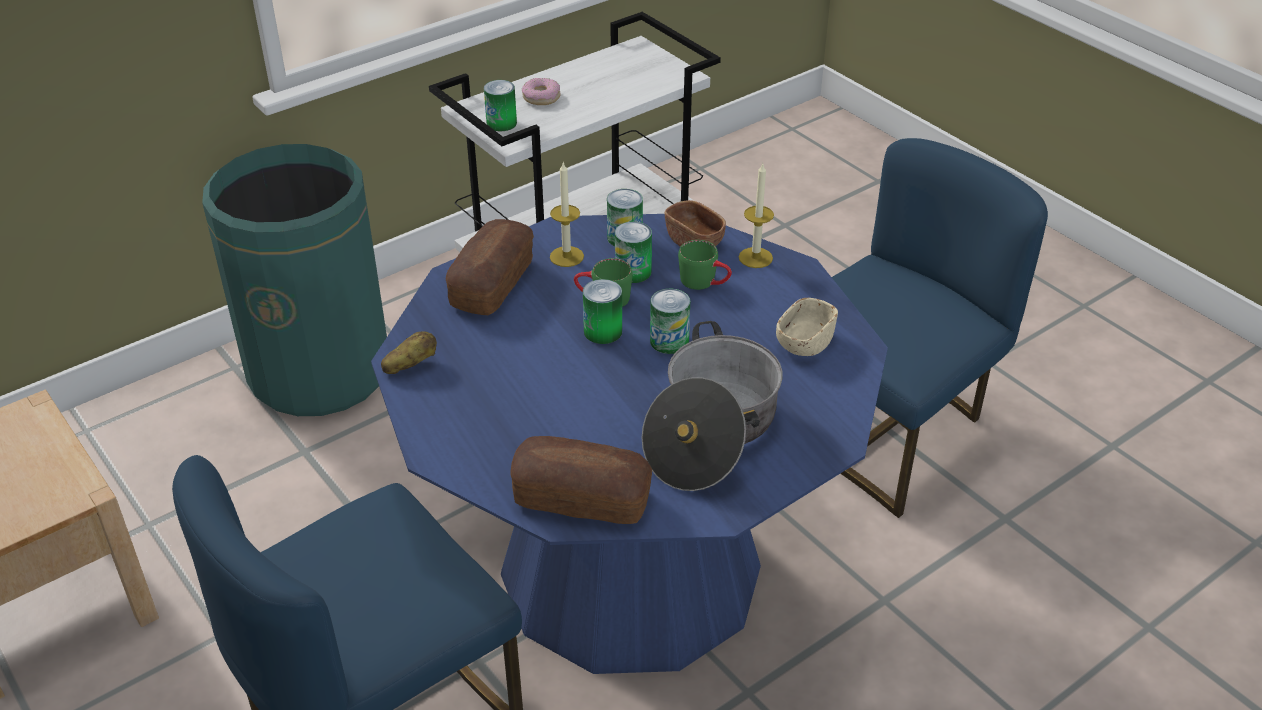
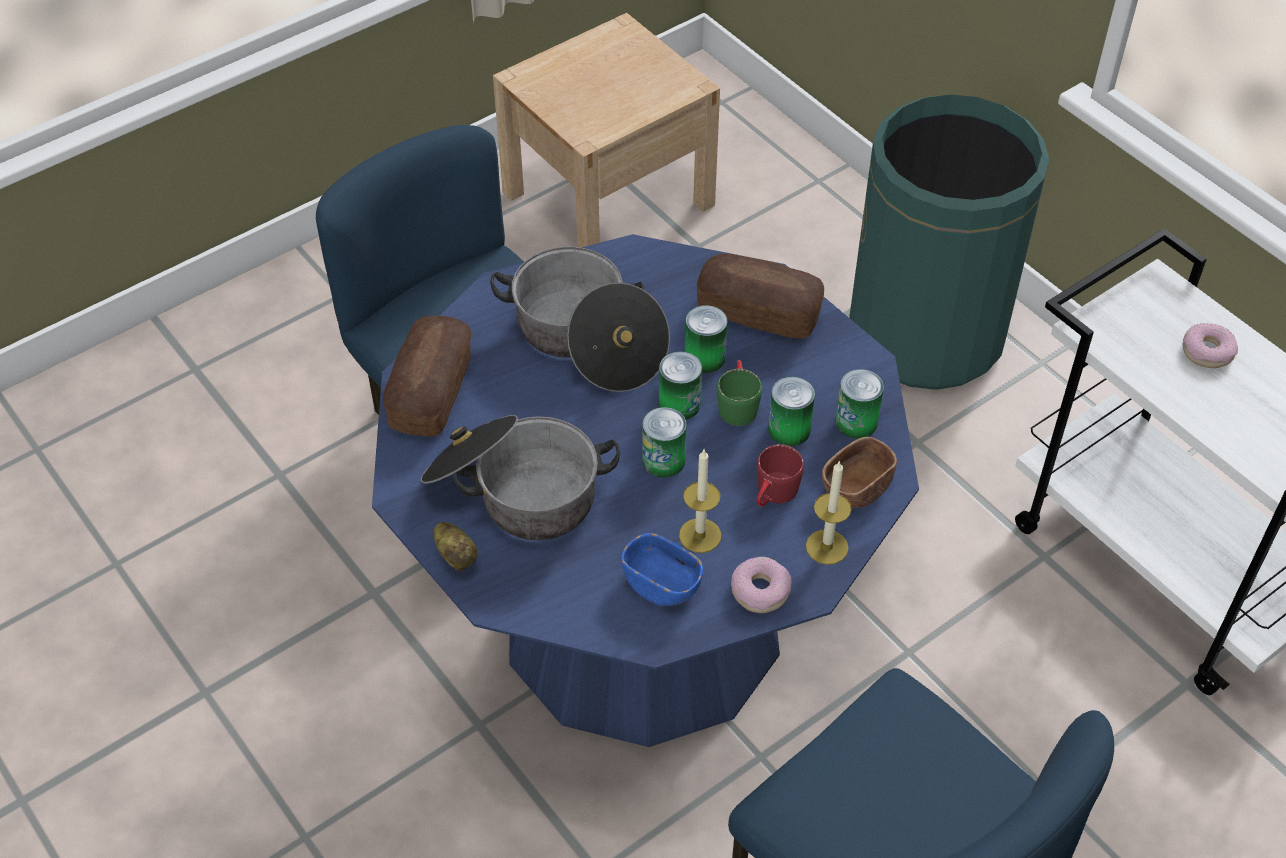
camera: 90 degrees right, 10 degrees up
(410, 365) = (624, 261): potato -> potato (456, 555)
(501, 123) = (1131, 316): can -> can (705, 357)
(516, 390) = (586, 339): none -> cooking pot
(566, 256) = (814, 371): candle -> candle (700, 535)
(705, 282) = (773, 495): green mug -> red mug
(803, 291) = (760, 590): none -> donut
(804, 343) = (661, 584): beige bowl -> blue bowl

